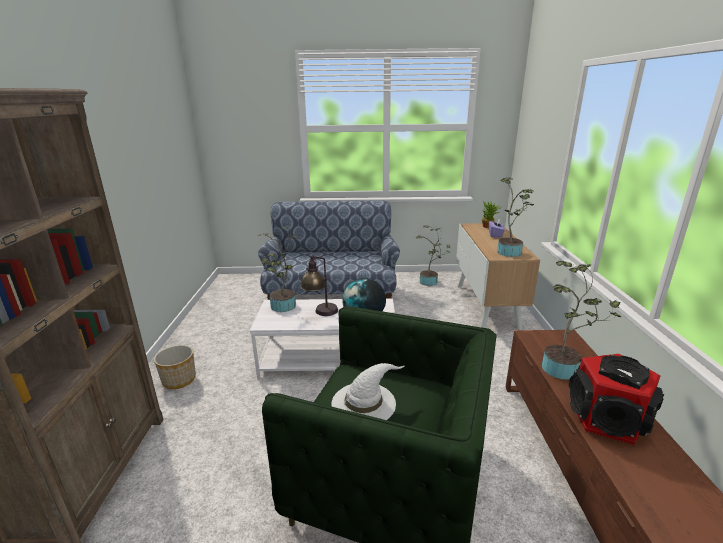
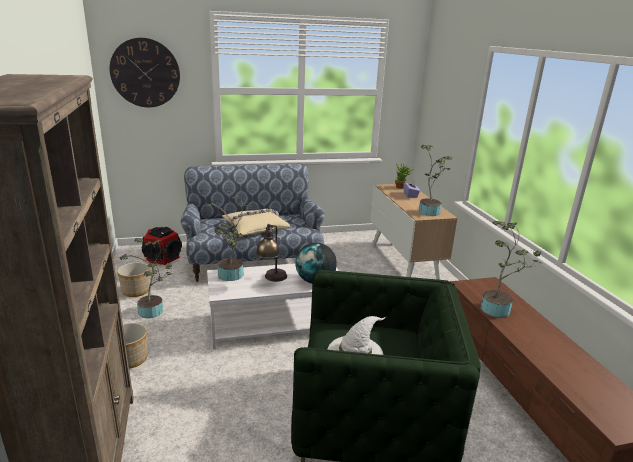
camera: 15 degrees left, 0 degrees up
(215, 315) = (136, 291): none -> planter
(238, 113) = (145, 73): none -> wall clock
(330, 262) = (255, 227): none -> beige pillow
(430, 282) = (345, 242): potted plant -> potted plant (153, 312)
(607, 418) = (539, 343): speaker -> speaker (162, 258)

